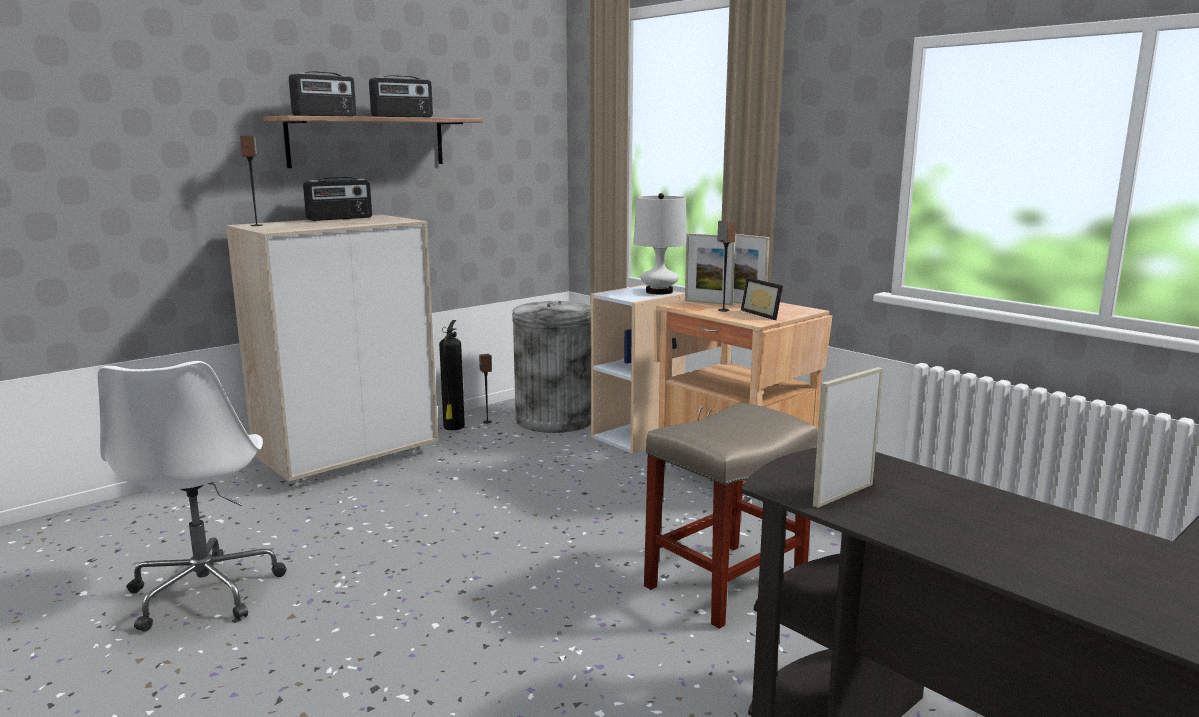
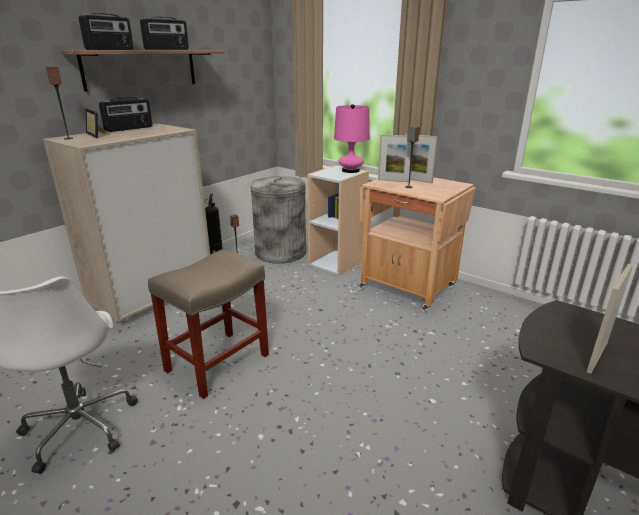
camera: 10 degrees left, 10 degrees up
(659, 292) = (350, 170): white table lamp -> pink table lamp
(727, 582) = (438, 374): beige stool -> beige stool (218, 362)
(764, 314) = (437, 189): picture frame -> picture frame (98, 135)

